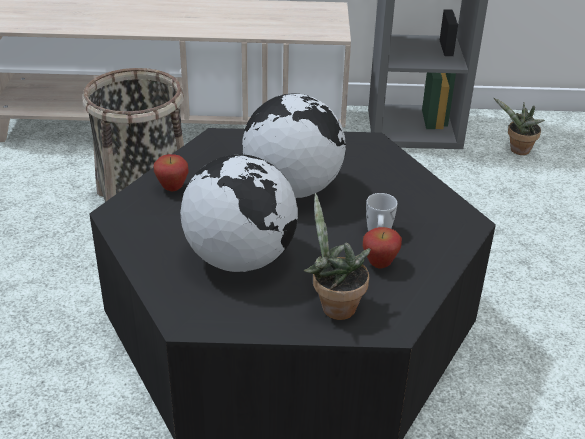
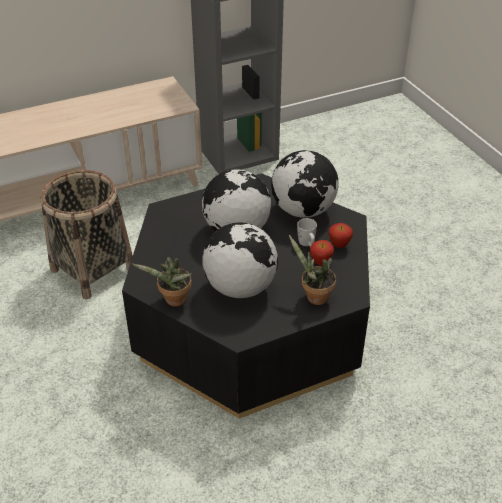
camera: 25 degrees left, 5 degrees up
(172, 189) = (161, 255): apple -> apple (339, 245)
(405, 191) = (303, 211): none -> globe
(517, 151) = (313, 150): potted plant -> potted plant (173, 301)

